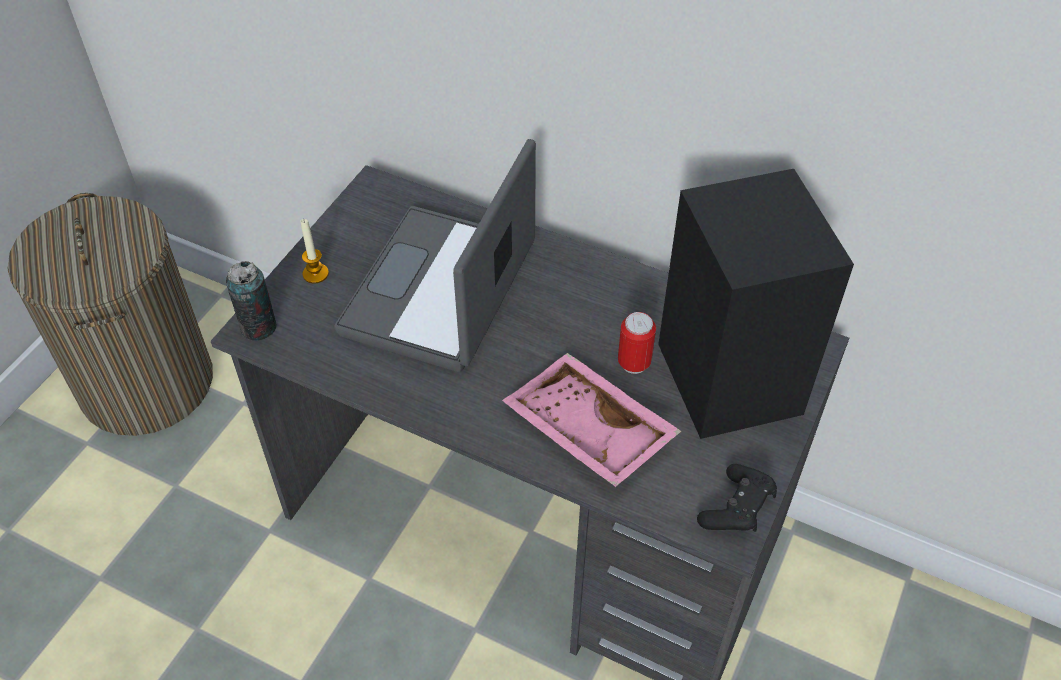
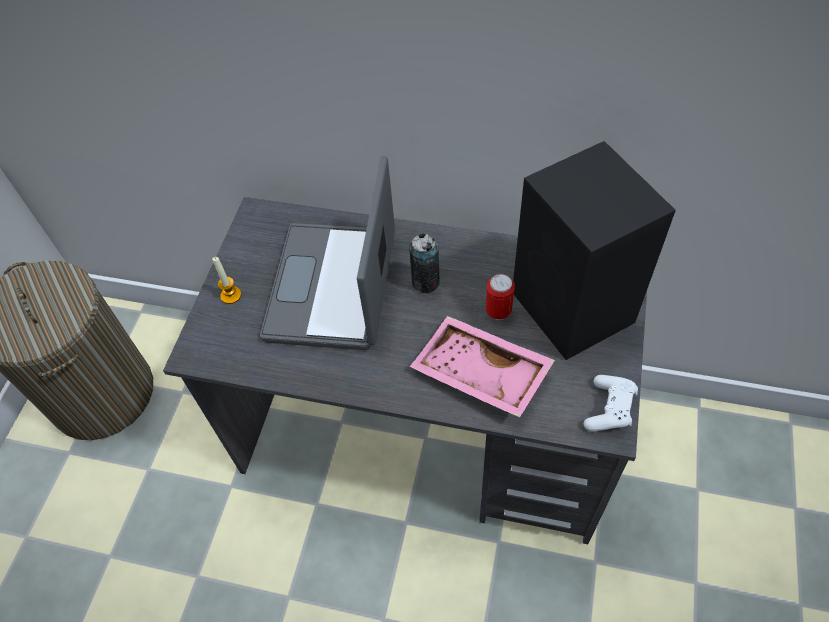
camera: 10 degrees left, 5 degrees up
(258, 327) = (198, 350): can -> can (425, 282)
(737, 509) = (609, 409): black game controller -> white game controller

